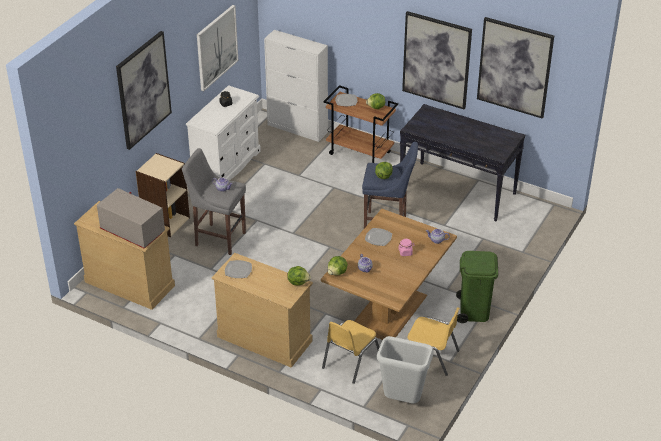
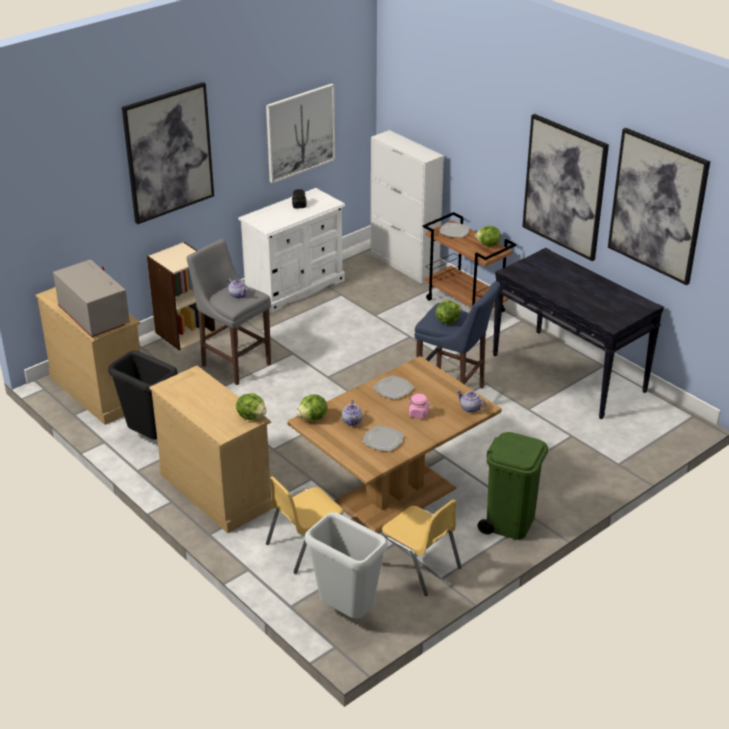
camera: 20 degrees right, 5 degrees down
(192, 312) = (150, 438): none -> black trash can
(238, 270) = (187, 386): plate -> plate (383, 440)

